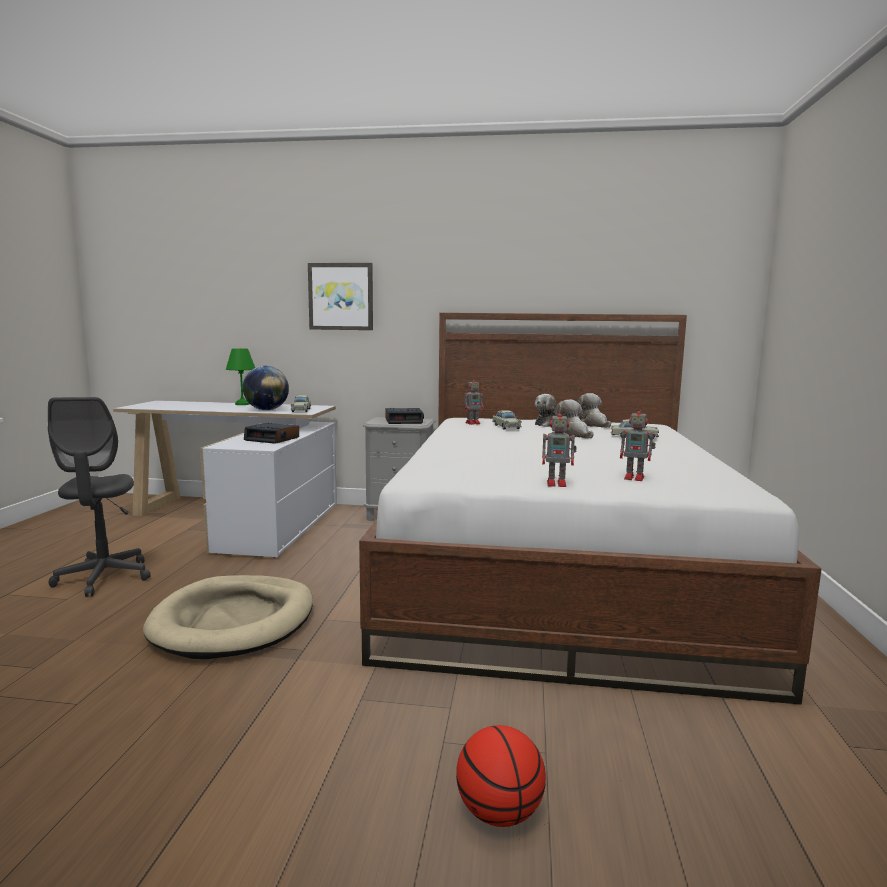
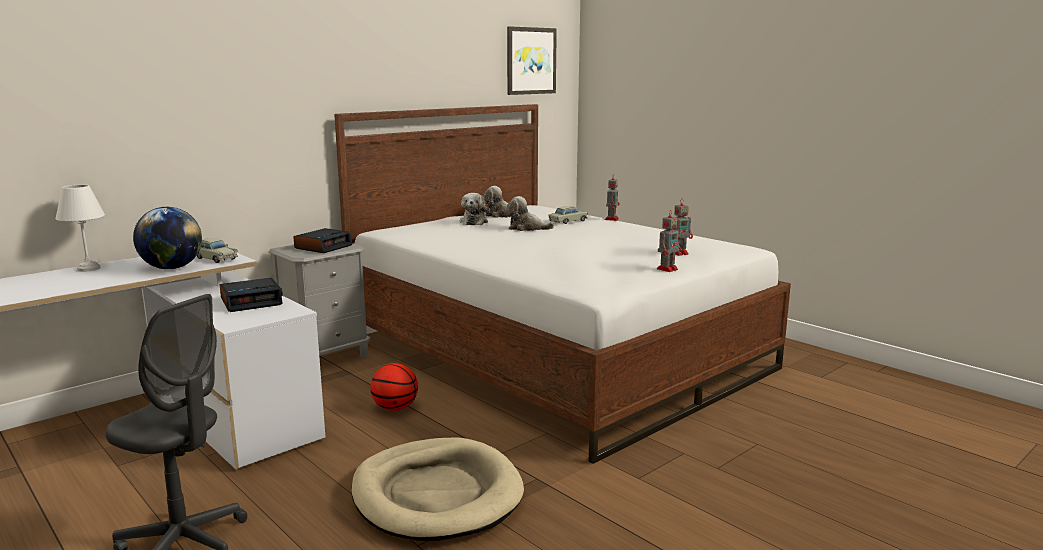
camera: 50 degrees left, 5 degrees up
(242, 404) = (88, 269): green table lamp -> white table lamp
(341, 296) = (208, 99): picture -> picture (530, 61)
(473, 423) = (419, 234): toy robot -> toy robot (611, 219)
(499, 812) = (795, 476): basketball -> basketball (395, 408)
(506, 427) = (457, 232): beige toy car -> none

